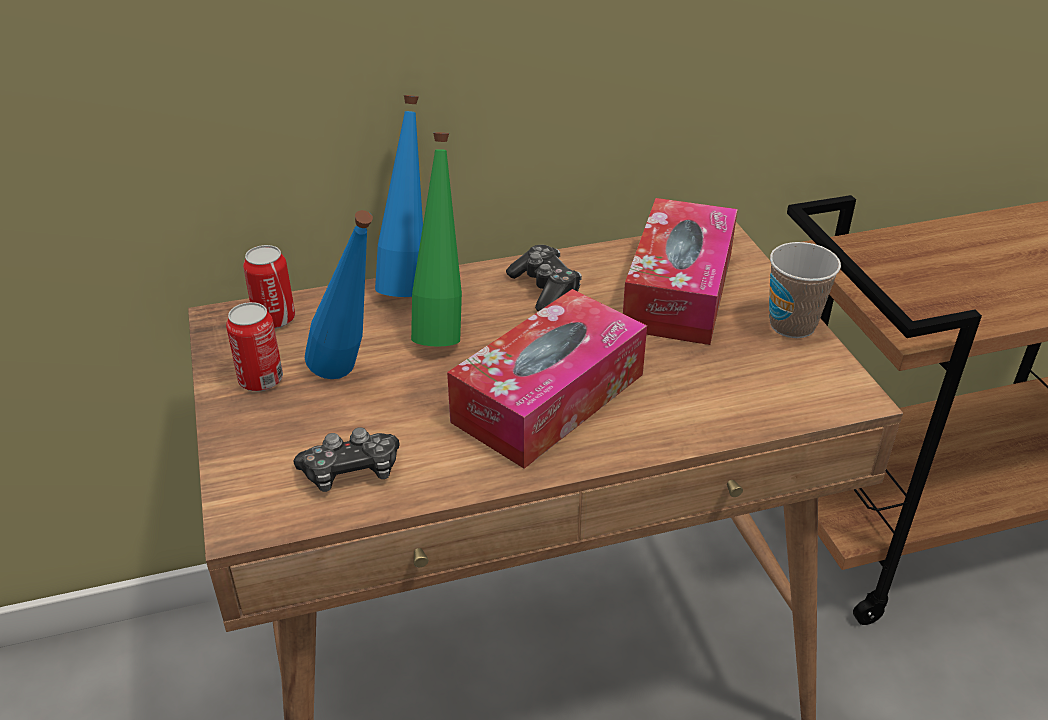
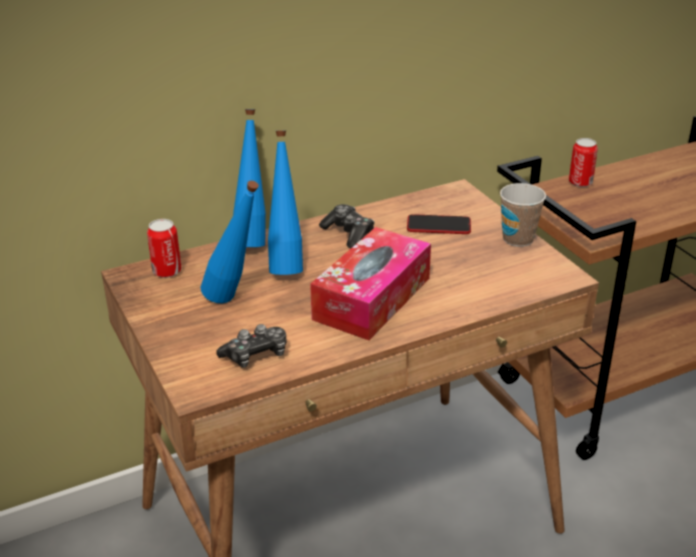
camera: 10 degrees left, 5 degrees down
(261, 380) = (172, 309): can -> can (580, 182)
(442, 329) = (286, 265): green bottle -> blue bottle
(678, 290) = (438, 226): tissue box -> phone

